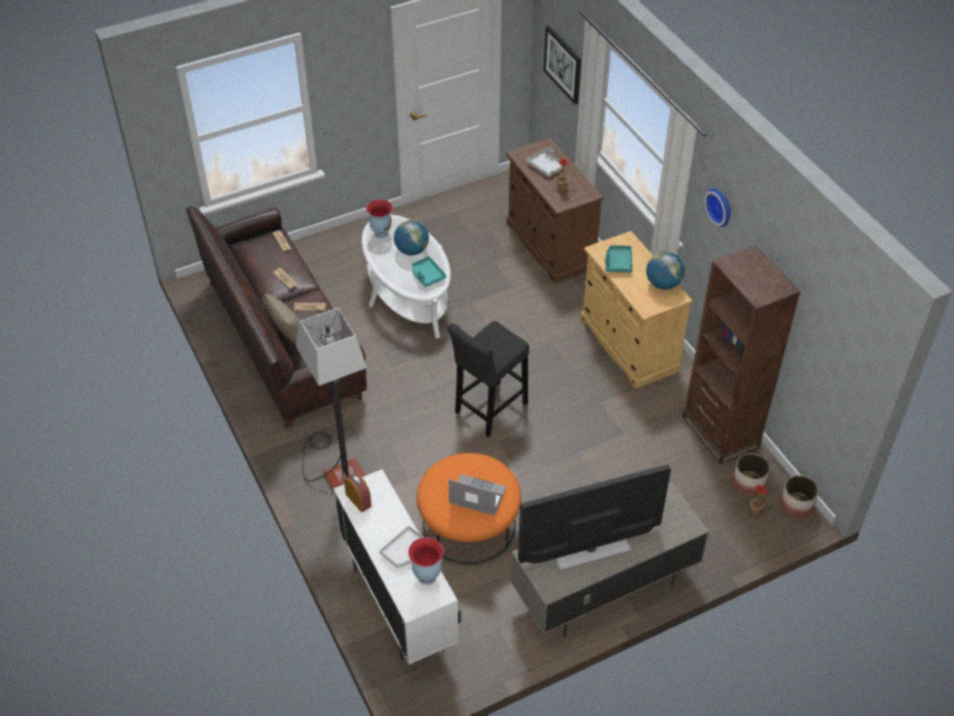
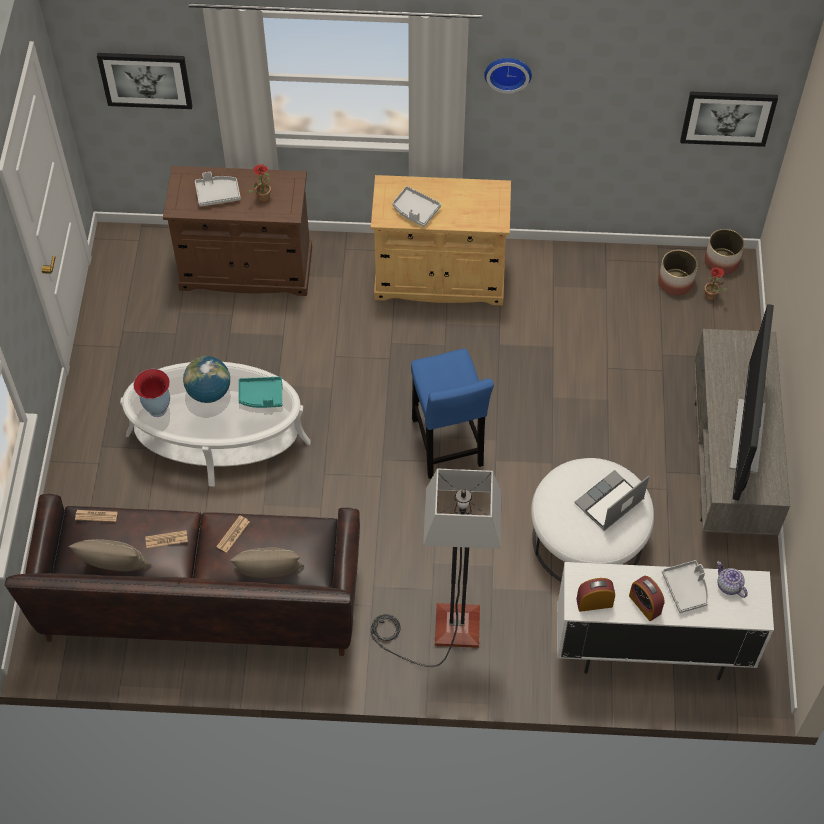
camera: 60 degrees left, 10 degrees up
(250, 266) = (115, 568): none -> beige pillow
(376, 531) = (645, 604): none -> alarm clock
(426, 577) = (728, 585): vase -> teapot
(468, 524) = (587, 539): orange ottoman -> white ottoman
(488, 410) = (447, 447): black stool -> blue stool
(618, 263) = (415, 211): turquoise tray -> grey tray
(663, 284) = (472, 190): globe -> none
(720, 432) = (602, 268): brown bookcase -> none
(832, 366) = (728, 117): none -> picture

